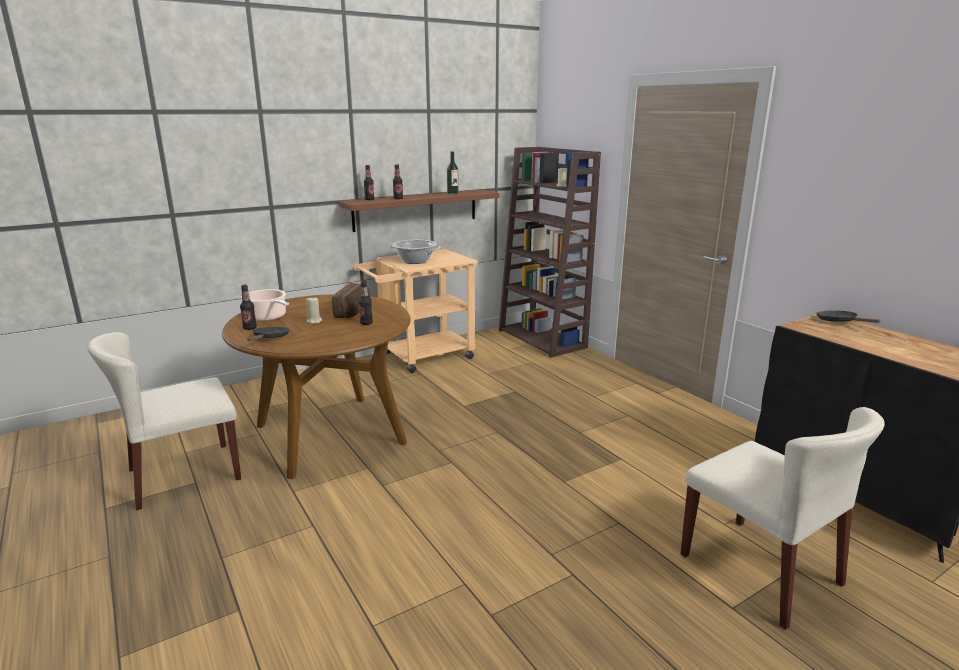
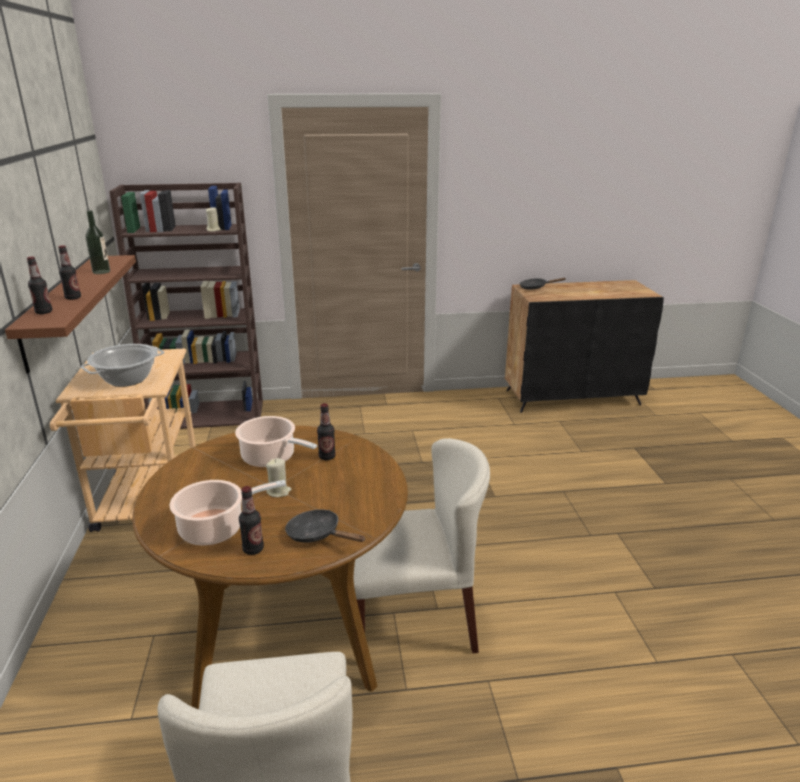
camera: 65 degrees left, 5 degrees up
(354, 311) = (271, 458): bread -> cooking pot
(761, 569) = (632, 458): beige chair -> beige chair (412, 620)

